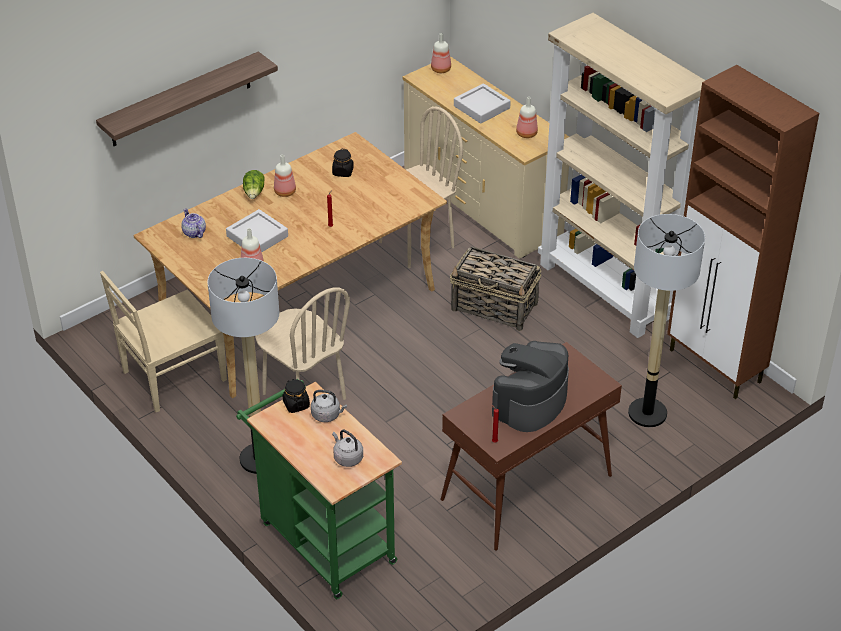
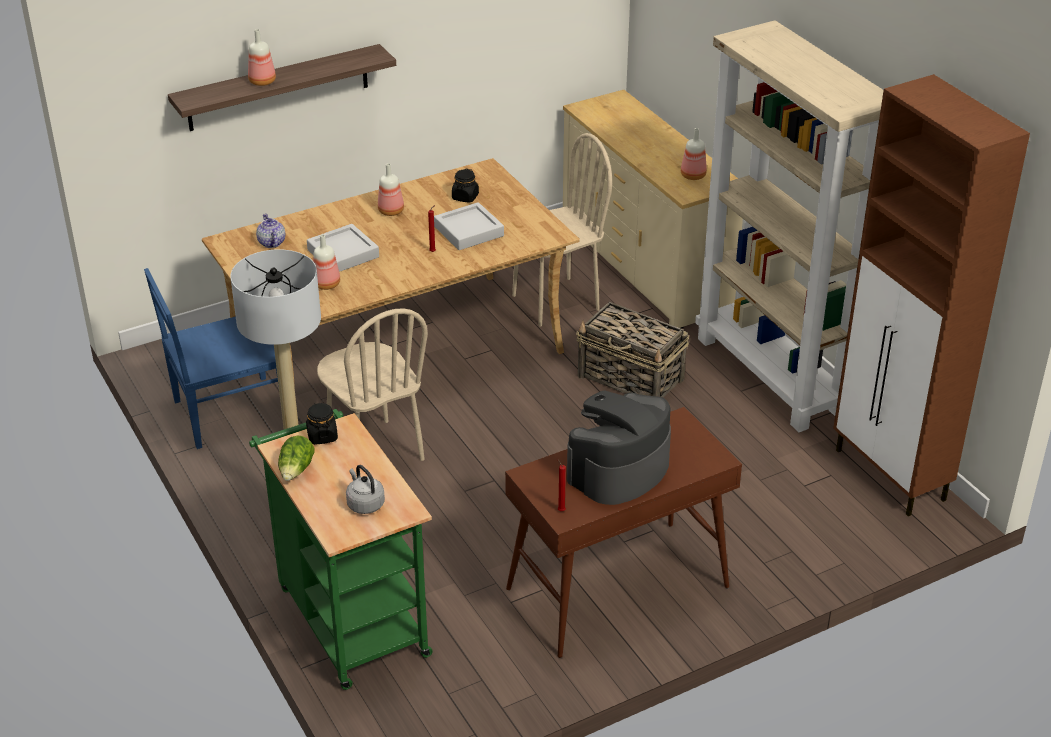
camera: 10 degrees right, 5 degrees down
(172, 377) = (228, 412): beige chair -> blue chair
(254, 193) = (355, 209): lettuce -> lettuce (296, 470)
(327, 415) = (356, 452): grey kettle -> none
(441, 69) = (610, 102): bottle -> bottle (263, 82)
(481, 107) = (647, 144): grey tray -> grey tray (469, 231)
(647, 413) = (791, 520): floor lamp -> none

